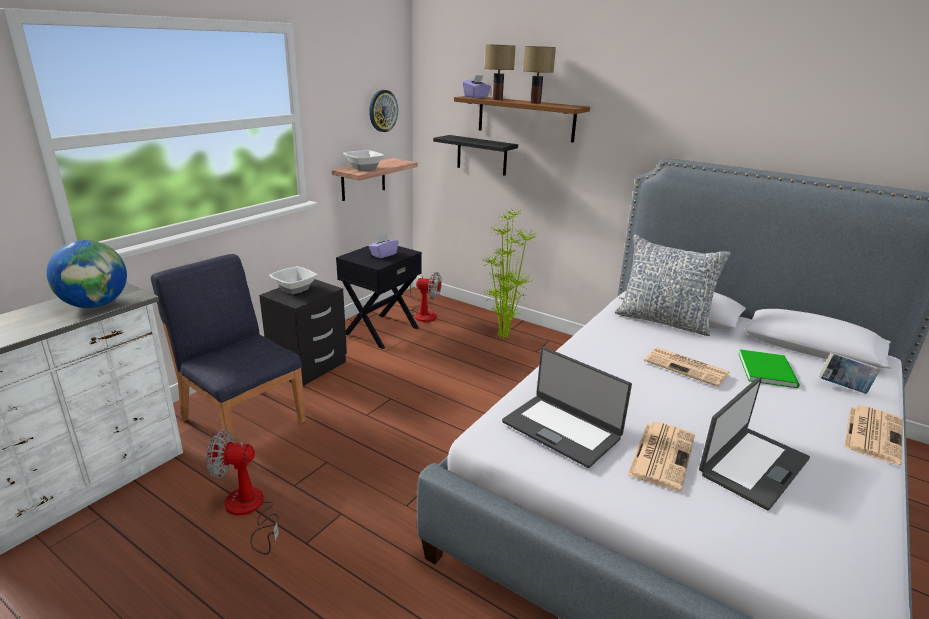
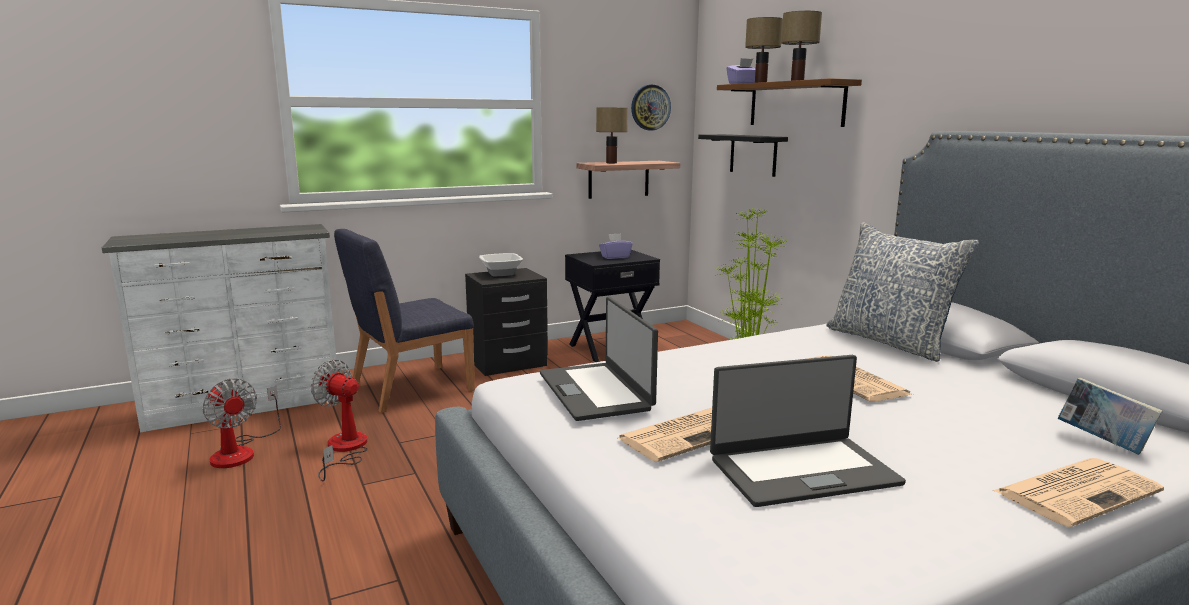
camera: 30 degrees right, 10 degrees down
(96, 305) = (279, 232): globe -> none
(243, 419) = (410, 388): blue chair -> blue chair turned 105 degrees counterclockwise
(364, 168) = (611, 163): bowl -> table lamp
(422, 313) = (671, 342): fan -> fan (241, 451)
(768, 369) = (988, 404): green book -> none

